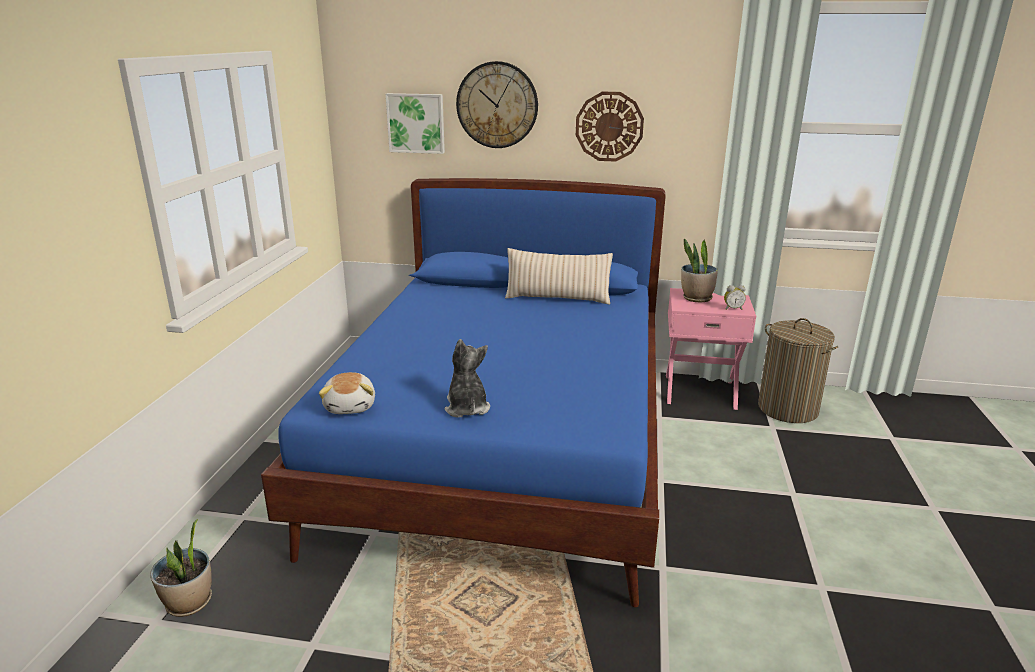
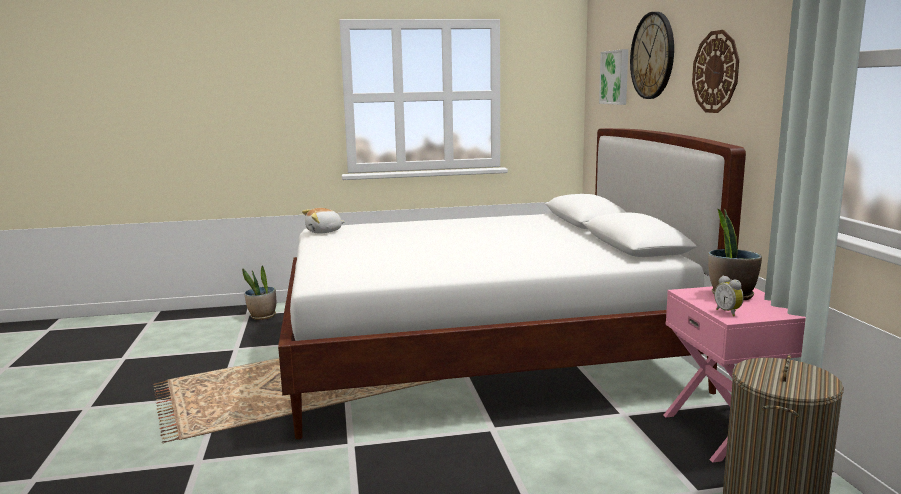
camera: 70 degrees right, 10 degrees down
(466, 408) = (337, 248): plush toy -> none
(505, 448) = (482, 356): blue bed -> white bed
(557, 298) = (585, 243): beige pillow -> none

